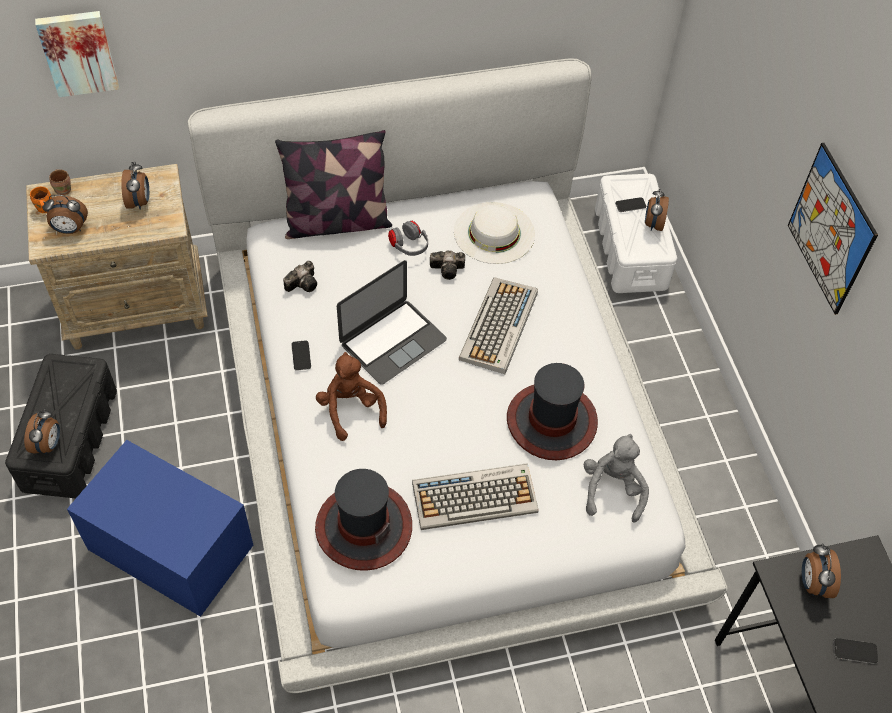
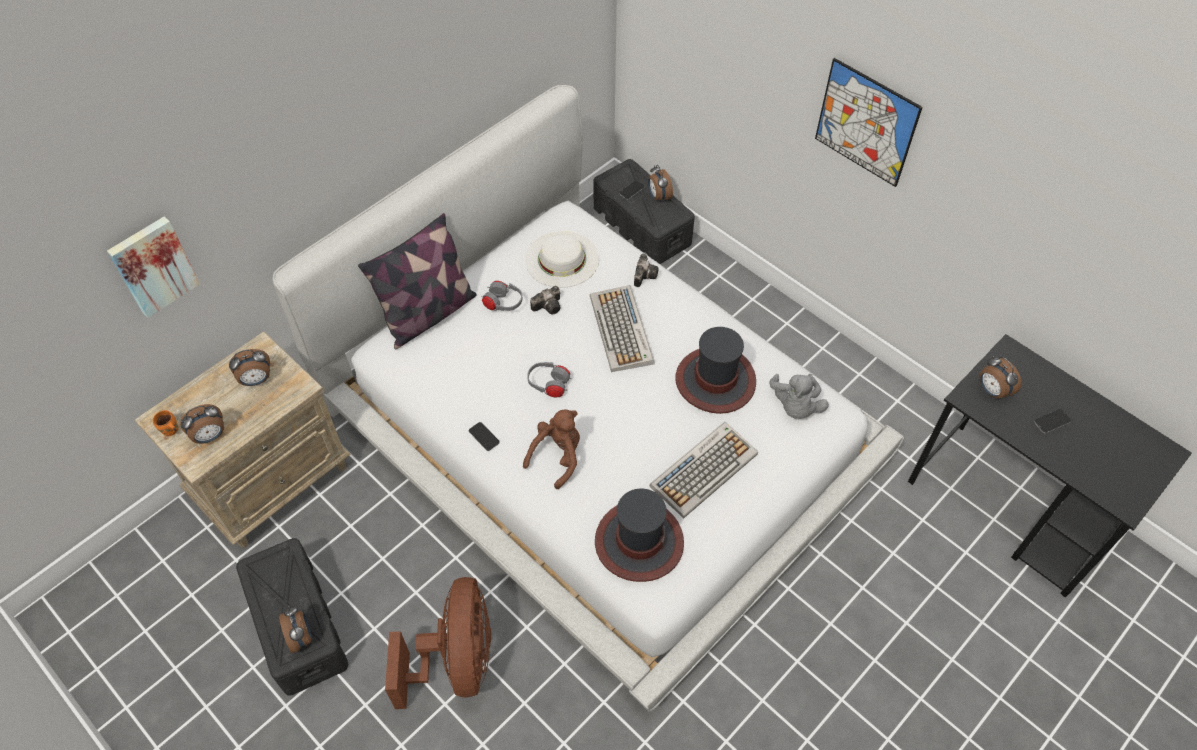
camera: 30 degrees left, 0 degrees up
(64, 189) = (175, 405): brown mug -> none
(139, 202) = (256, 380): alarm clock -> alarm clock turned 105 degrees clockwise
(170, 547) = (456, 661): blue storage box -> brown fan
(304, 283) = (440, 377): camera -> camera (644, 274)
(351, 409) = (557, 456): brown plush toy -> brown plush toy turned 90 degrees clockwise
(393, 341) = (549, 385): laptop -> grey headphones
(612, 489) = (795, 406): grey plush toy -> grey plush toy turned 150 degrees counterclockwise
(630, 249) = (642, 227): white storage box -> black storage box

